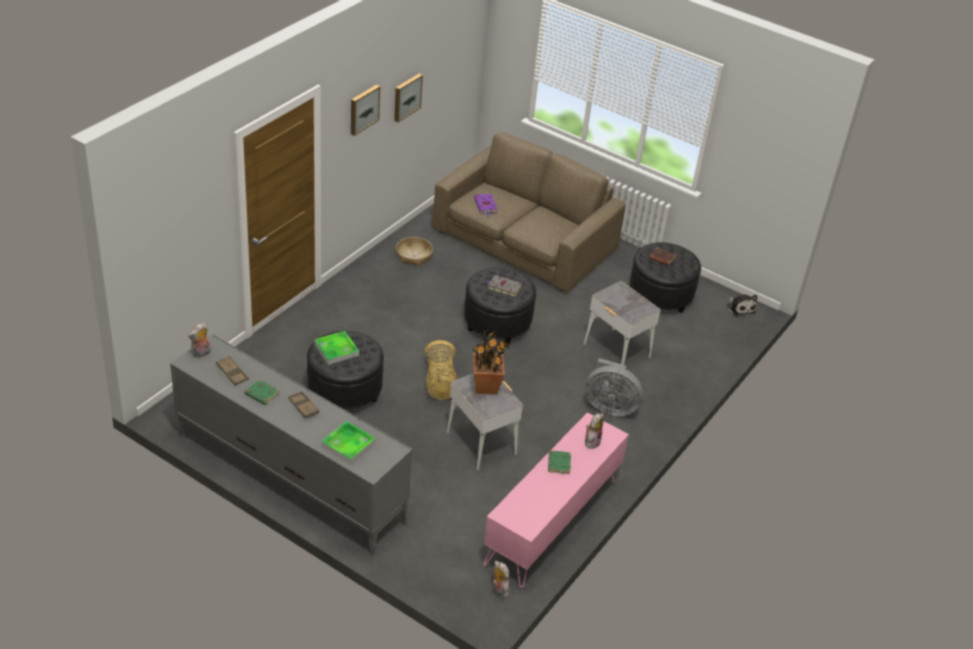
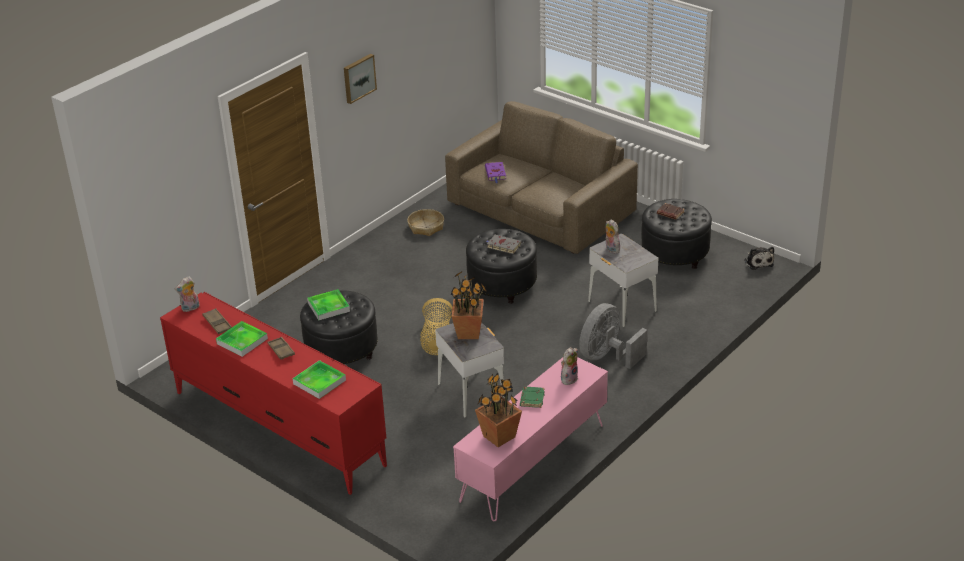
camera: 10 degrees right, 5 degrees down
(261, 394) = (242, 341): green book -> tray
(288, 478) = (277, 428): grey cabinet -> red cabinet
(406, 97) = (406, 67): picture -> none
(498, 590) = (471, 523): plush toy -> plush toy (611, 249)
(532, 505) = (499, 436): none -> potted plant
(609, 406) = (607, 357): grey fan -> grey fan turned 105 degrees clockwise

